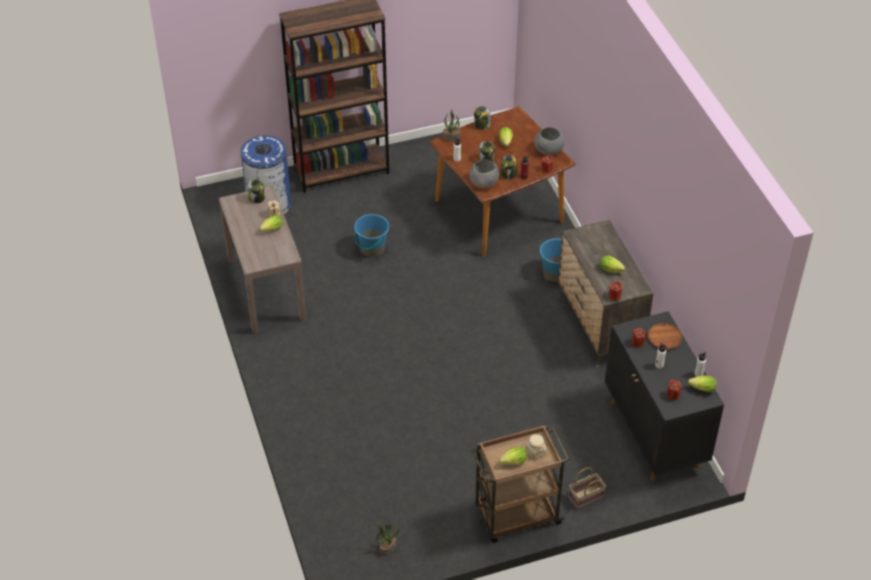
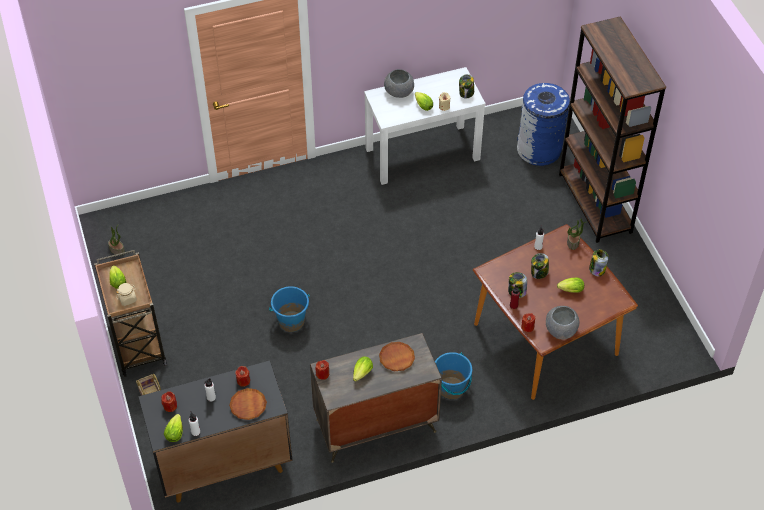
camera: 90 degrees right, 5 degrees up
(266, 288) = (423, 153): brown console table -> white console table
(372, 249) = (480, 231): blue bucket -> blue bucket (291, 321)
(483, 183) = (501, 269): grey bowl -> grey bowl (398, 92)
(592, 247) = (396, 358): none -> brown plate

